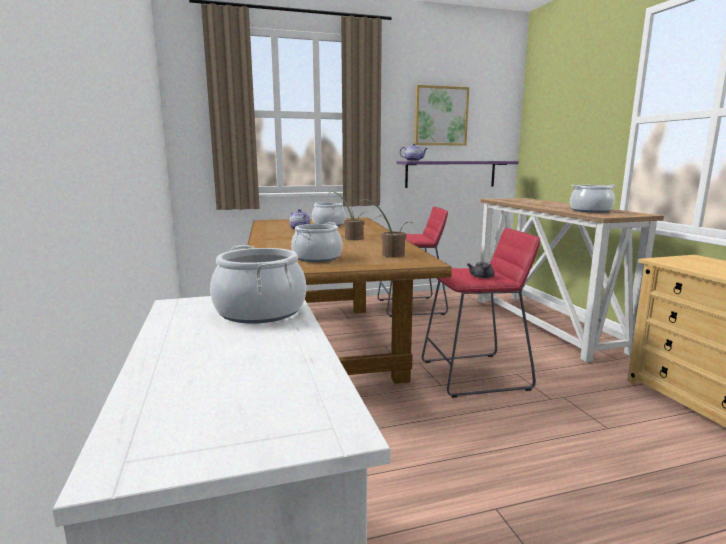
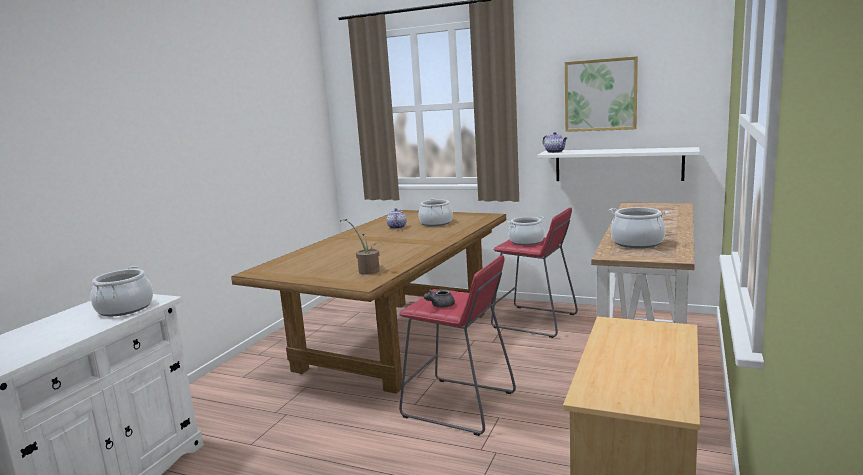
camera: 40 degrees right, 0 degrees up
(317, 258) = (313, 265): cooking pot -> cooking pot (526, 241)
(352, 238) = (401, 245): potted plant -> none
(450, 174) = (618, 165): purple shelf -> white shelf

